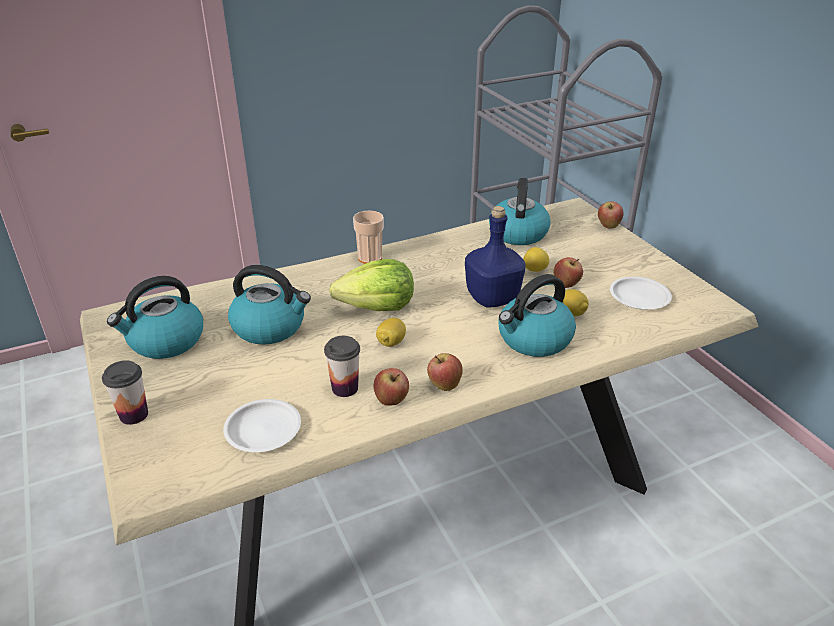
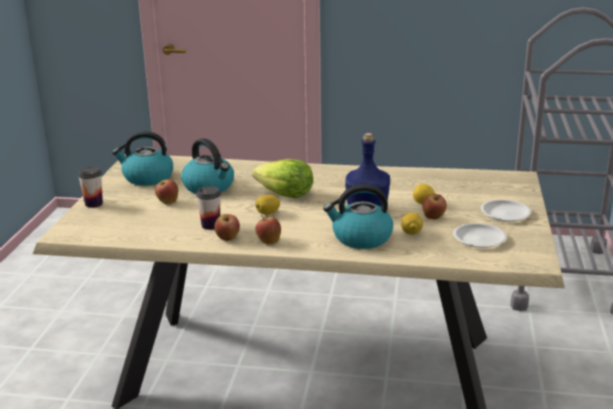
camera: 35 degrees right, 10 degrees down
(262, 429) = (144, 229): white plate -> white plate (505, 213)
(370, 258) = (318, 169): cup -> none
(518, 233) = (446, 180): kettle -> none
(608, 226) = (528, 194): apple -> apple (167, 202)

